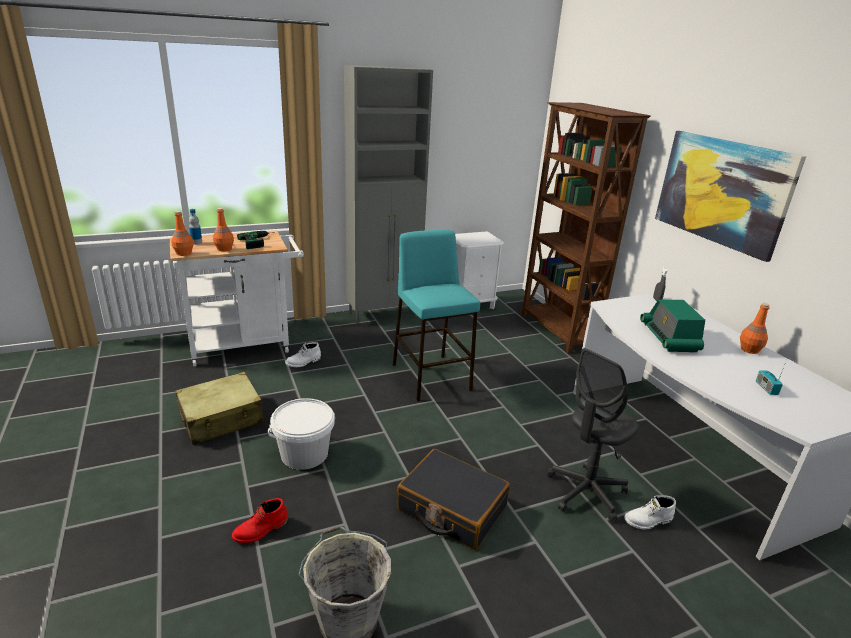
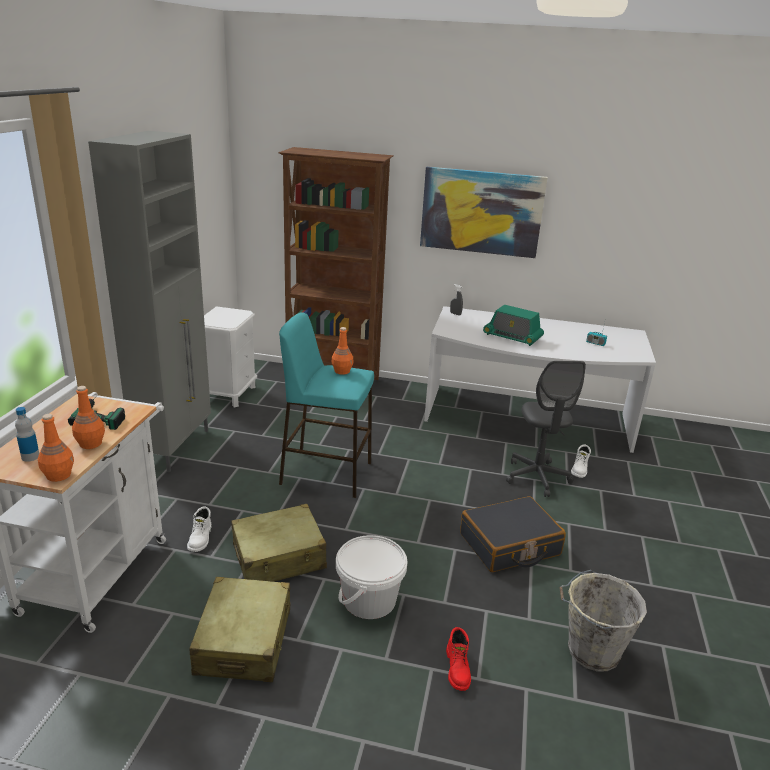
camera: 55 degrees left, 0 degrees up
(314, 397) = (279, 557): none -> beige suitcase
(749, 349) = (549, 324): orange bottle -> orange bottle (342, 371)

